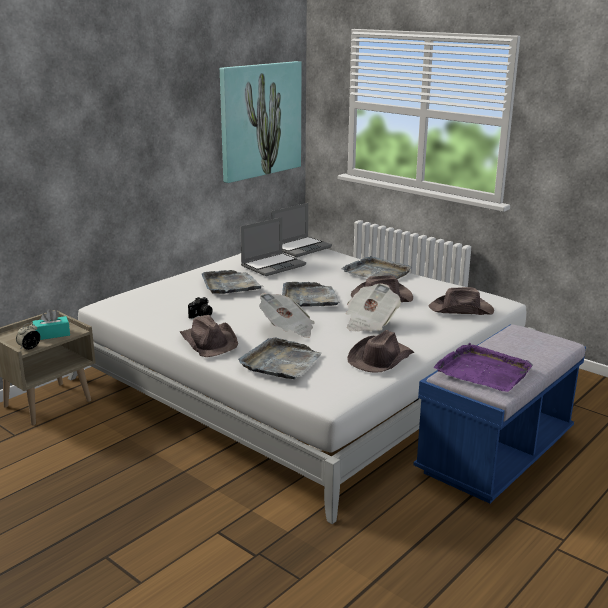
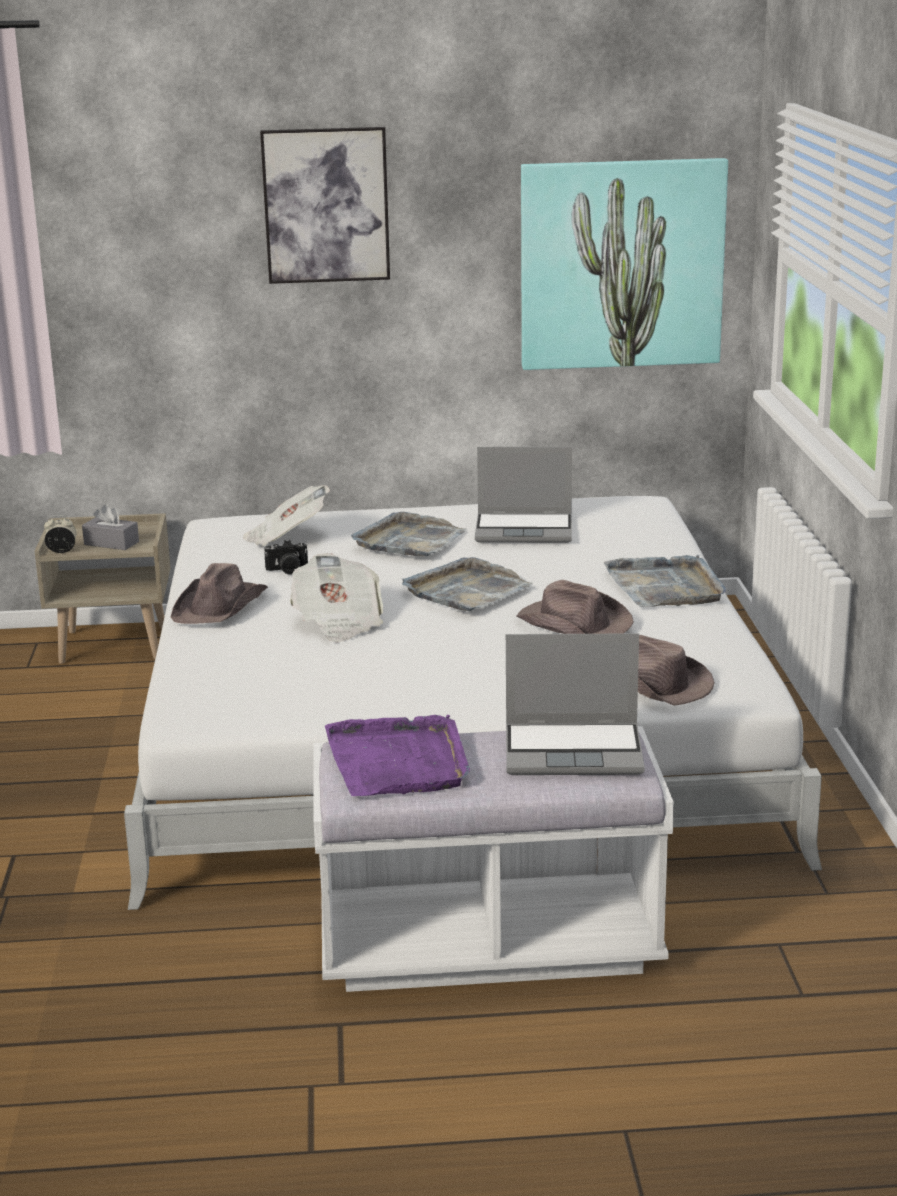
camera: 45 degrees right, 0 degrees up
(52, 334) = (111, 543): turquoise tissue box -> grey tissue box
(130, 97) = (326, 205): none -> picture
(281, 362) = (236, 659): grey tray -> none
(301, 248) = (633, 514): laptop -> laptop (575, 751)
(369, 322) = (465, 652): newspaper -> newspaper (286, 538)
(380, 358) = (362, 702): brown hat -> none
(495, 454) = (488, 943): blue bench -> white bench

